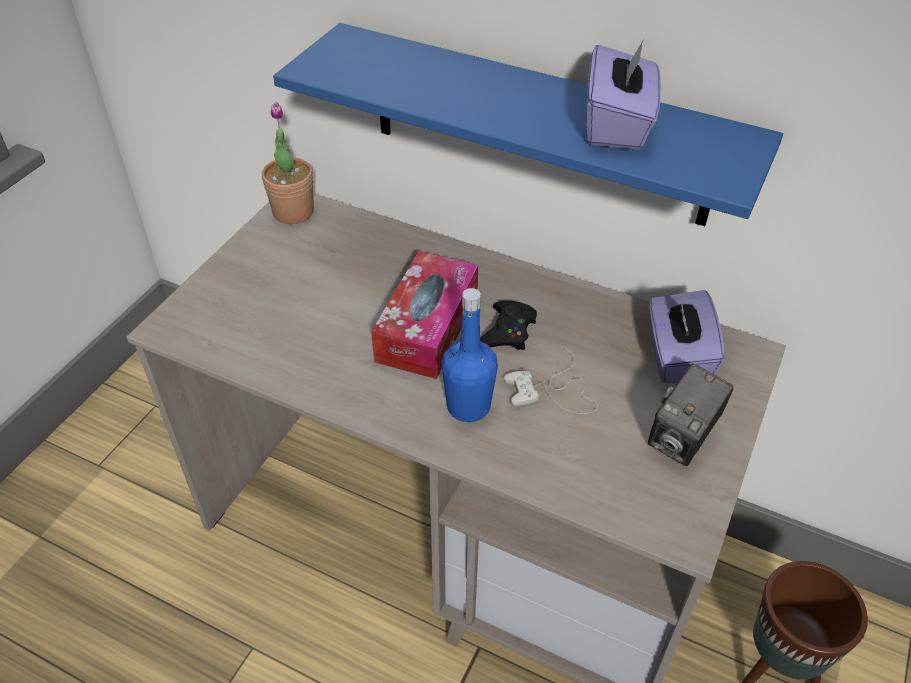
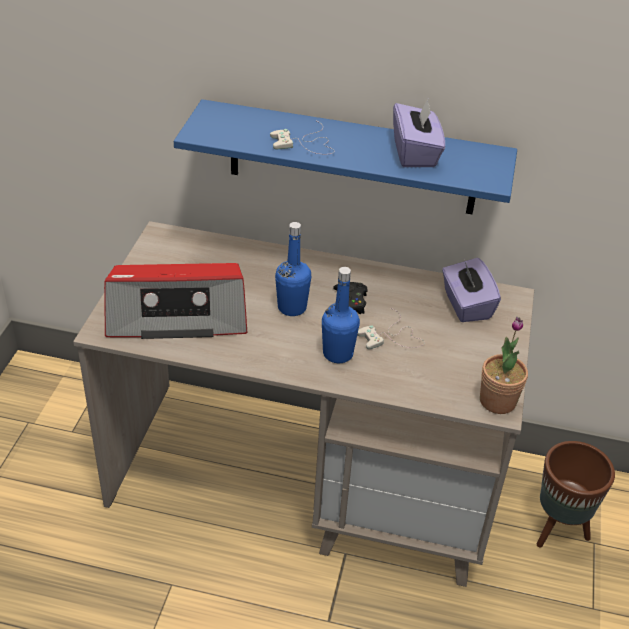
camera: 15 degrees left, 5 degrees down
(272, 318) = (177, 315): none -> radio
(293, 212) = (163, 240): potted plant -> potted plant (497, 401)
(427, 327) = (292, 307): tissue box -> blue bottle
(456, 96) = (305, 144): none -> white game controller
(682, 439) = (482, 354): camera -> none

